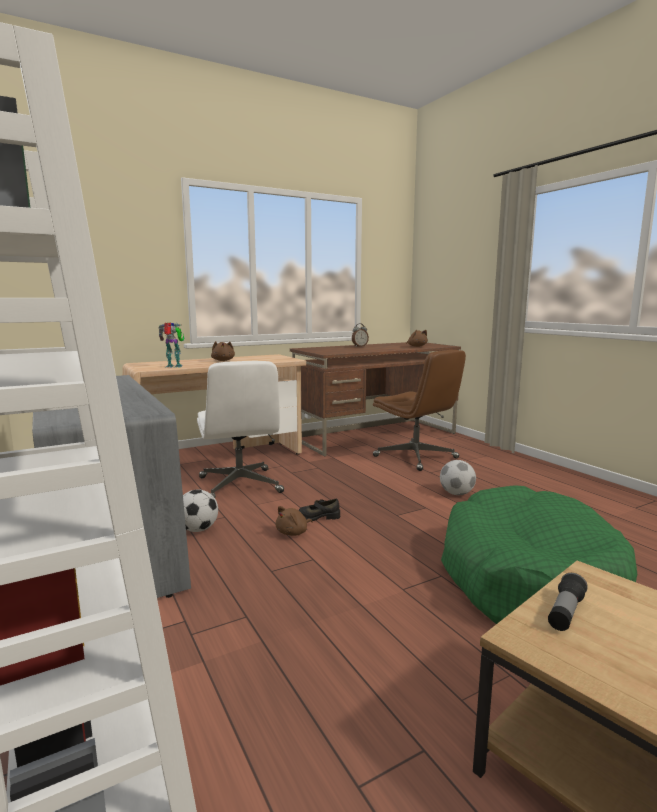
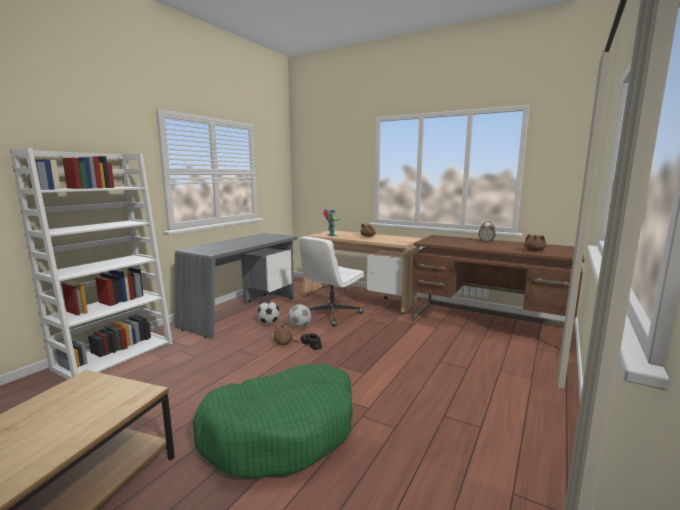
camera: 60 degrees right, 0 degrees up
(416, 457) = (465, 349): brown office chair -> none
(456, 494) = (407, 380): football -> football (300, 326)
(565, 612) = (105, 386): flashlight -> none

